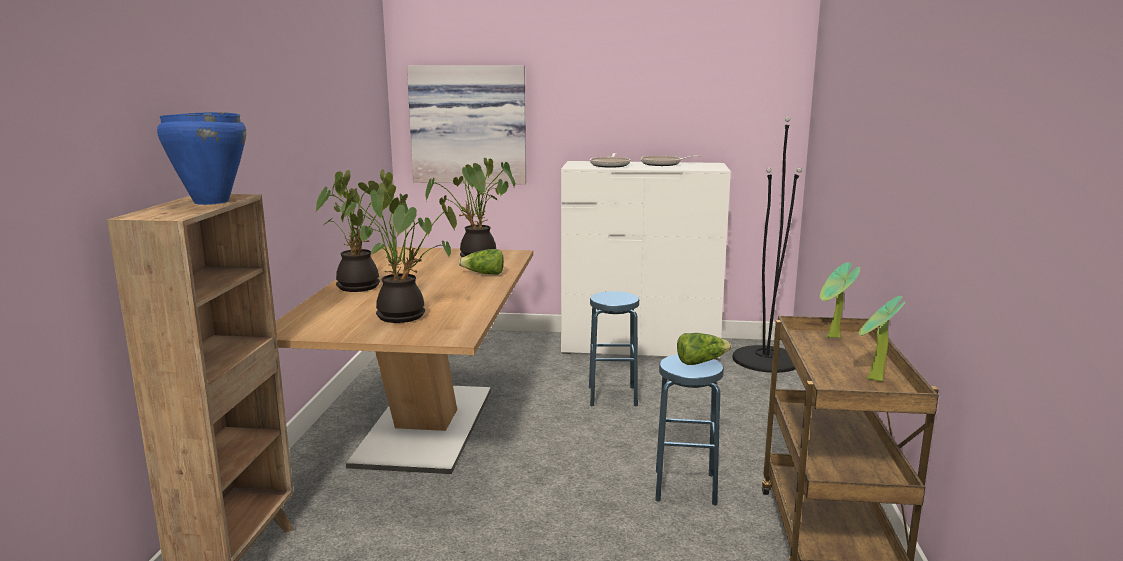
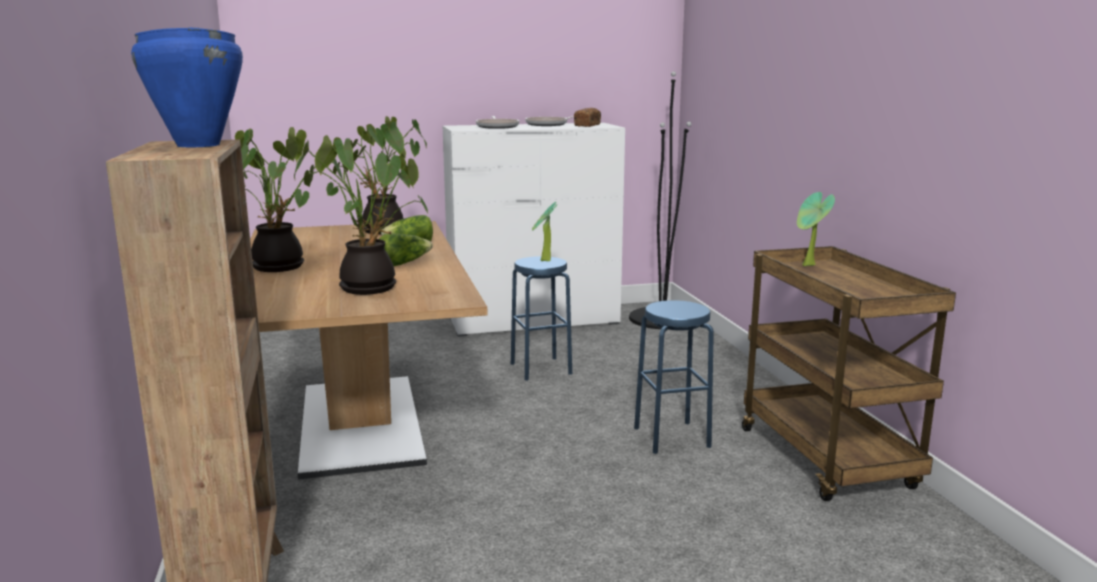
camera: 20 degrees left, 0 degrees up
(469, 124) = (326, 87): picture -> none
(698, 166) = (587, 125): none -> bread
(701, 362) = (684, 305): lettuce -> lettuce (403, 263)
(873, 380) = (880, 292): potted plant -> potted plant (544, 261)

